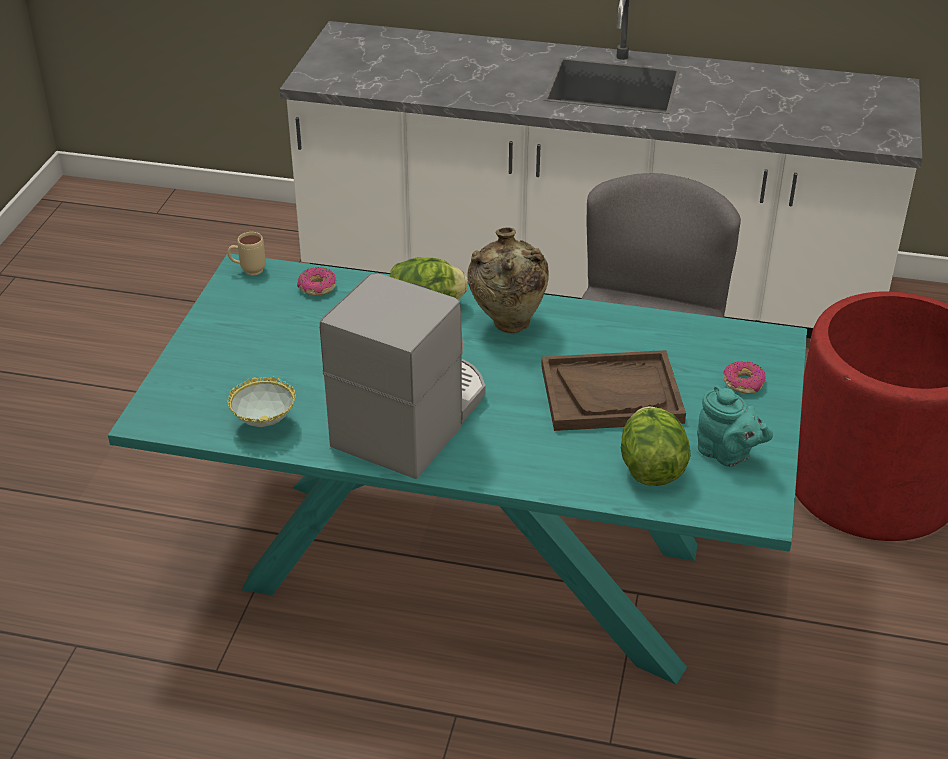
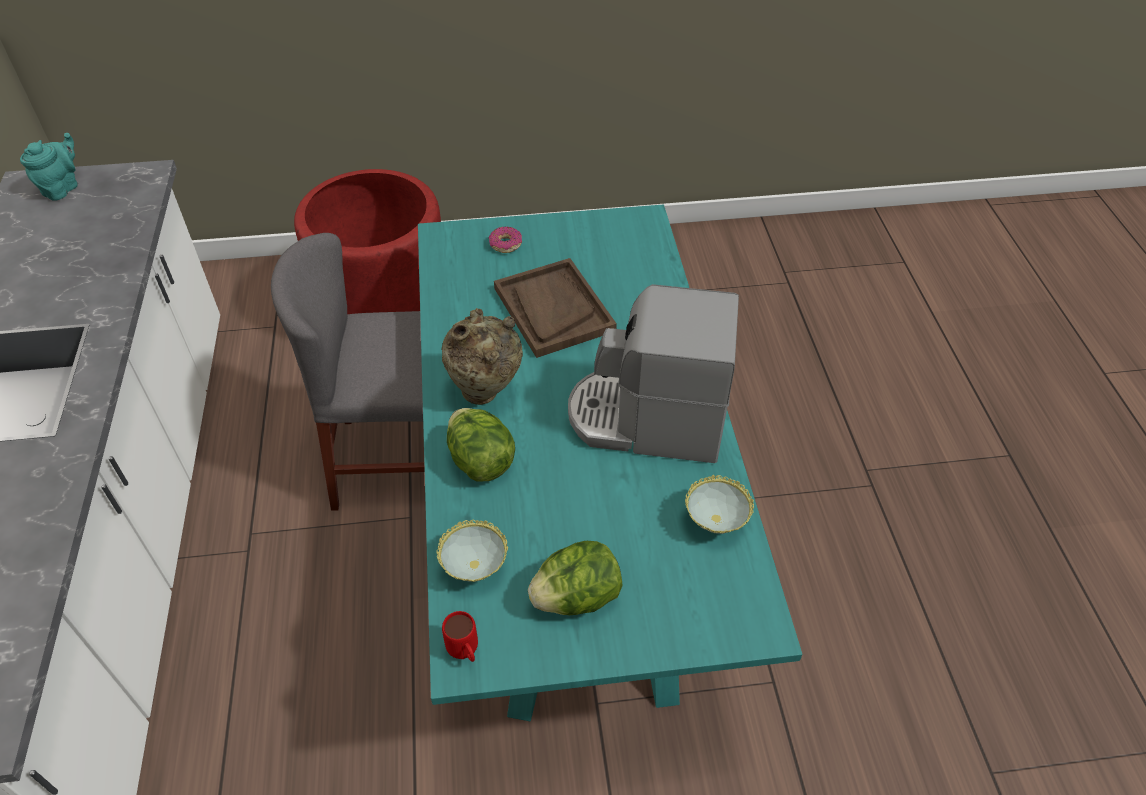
camera: 110 degrees left, 10 degrees up
(248, 271) = (465, 654): beige mug -> red mug
(317, 287) = (475, 569): donut -> bowl
(651, 468) = (630, 273): lettuce -> lettuce (577, 597)
(727, 454) = (594, 240): turquoise teapot -> turquoise teapot (63, 188)

